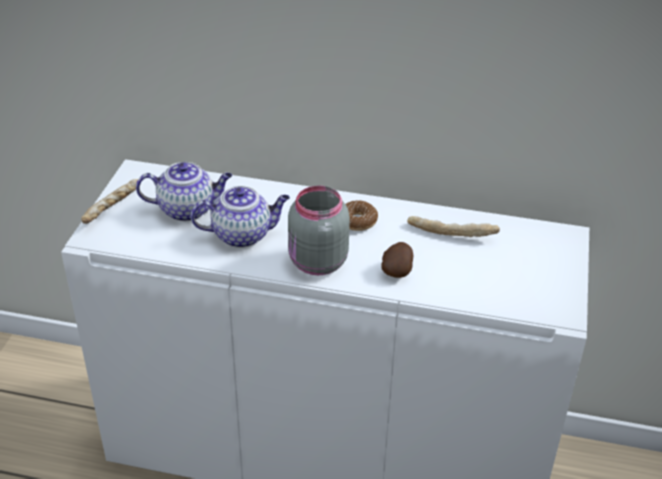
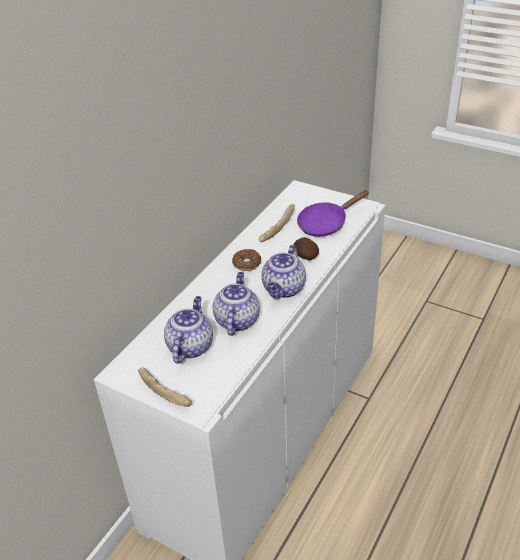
camera: 70 degrees left, 0 degrees up
(316, 263) = (284, 289): grey jar -> teapot
(489, 278) = (326, 224): none -> purple frying pan

